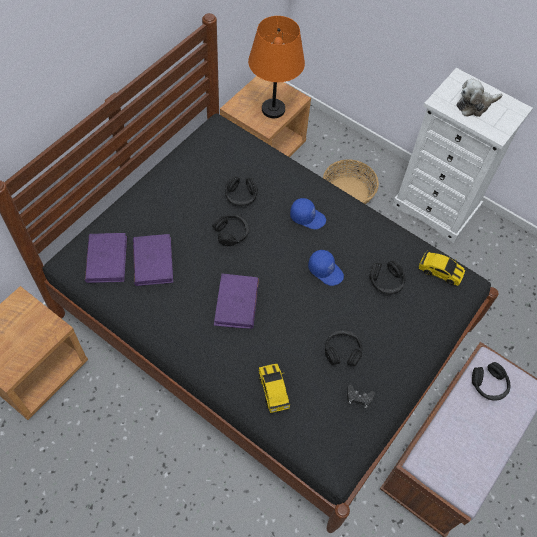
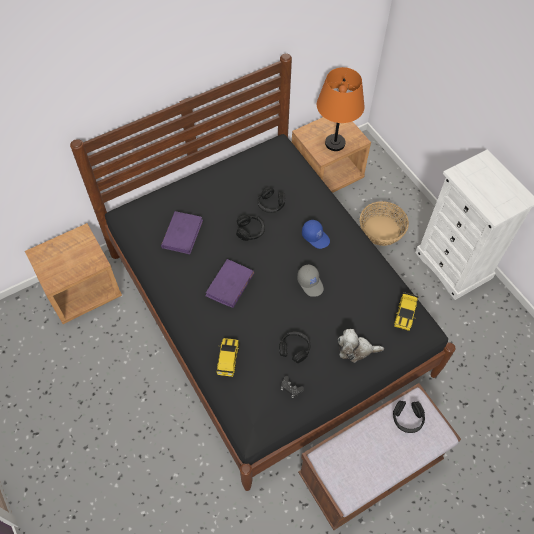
camera: 25 degrees right, 0 degrees up
(106, 259) = (150, 221): purple book -> none
(326, 270) = (310, 283): blue cap -> grey cap
(386, 281) = (355, 307): black headphones -> none
(440, 271) = (405, 314): toy car -> toy car turned 60 degrees clockwise
(474, 105) = (487, 185): plush toy -> plush toy (356, 349)

